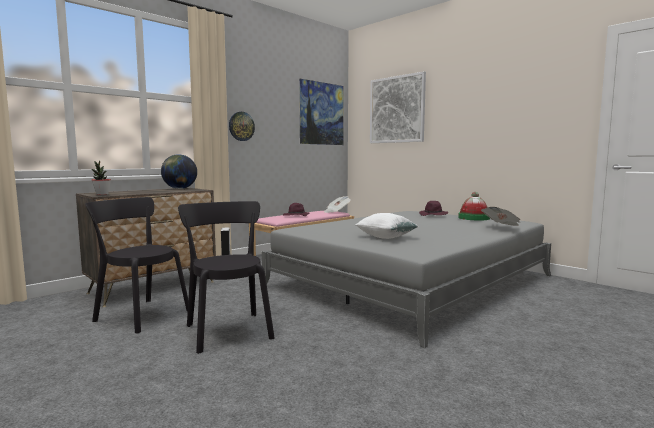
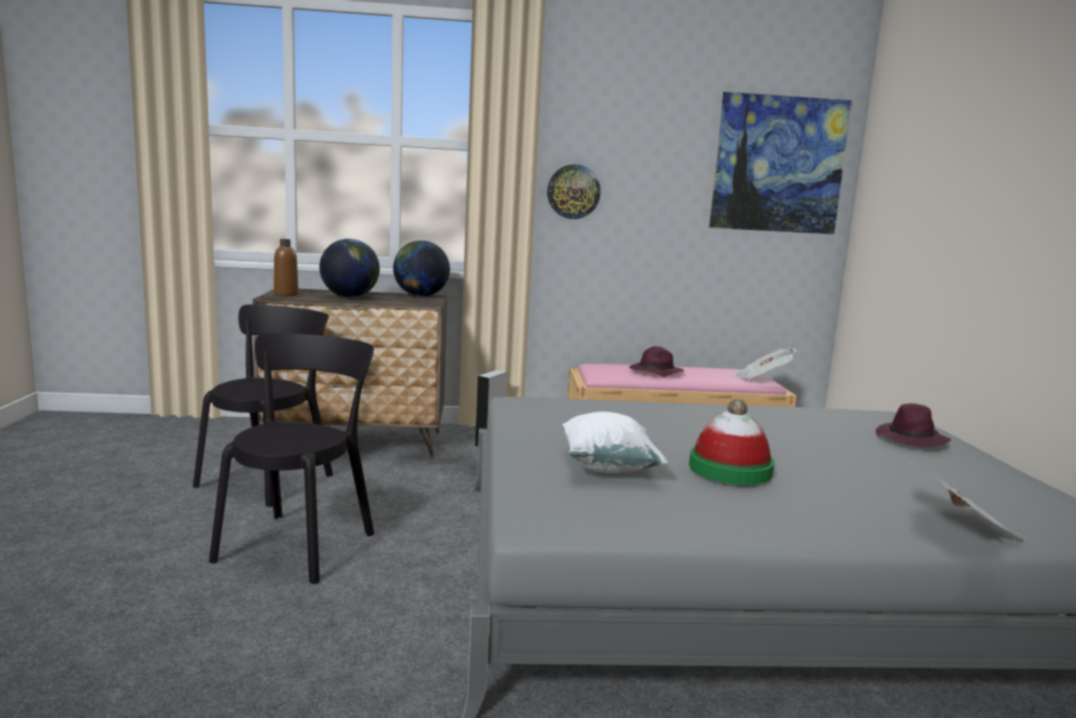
camera: 40 degrees right, 5 degrees up
(102, 194) = (286, 294): potted plant -> brown bottle
(140, 314) = (269, 478): black chair -> black chair turned 45 degrees clockwise
(145, 191) = (350, 296): none -> globe
(397, 109) = (937, 161): picture -> none
(474, 218) = (973, 477): hat -> hat (730, 469)

